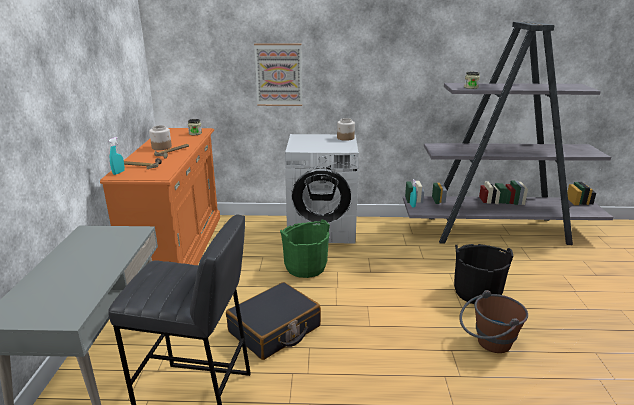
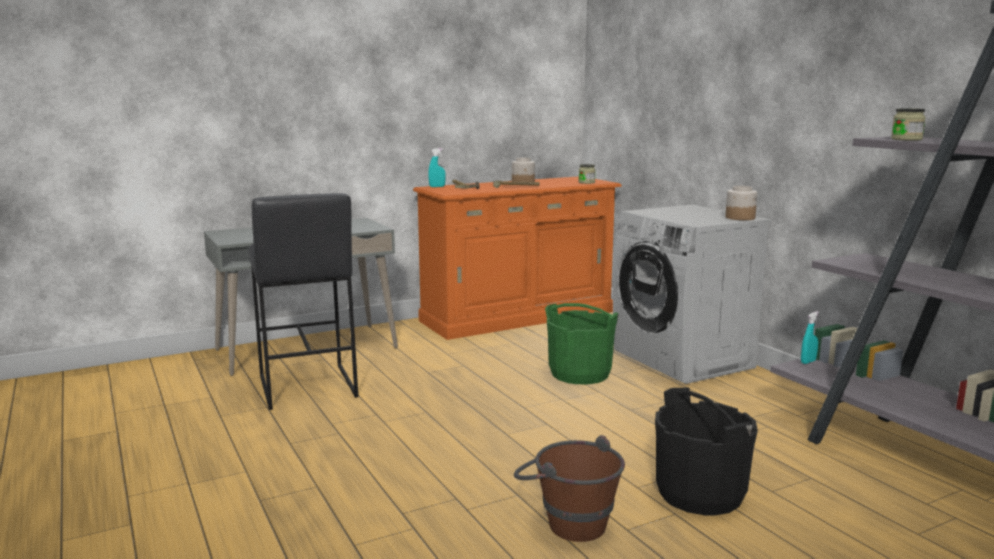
camera: 60 degrees right, 10 degrees down
(275, 329) = (437, 389): black suitcase -> none
(278, 75) = (693, 115): picture -> none

